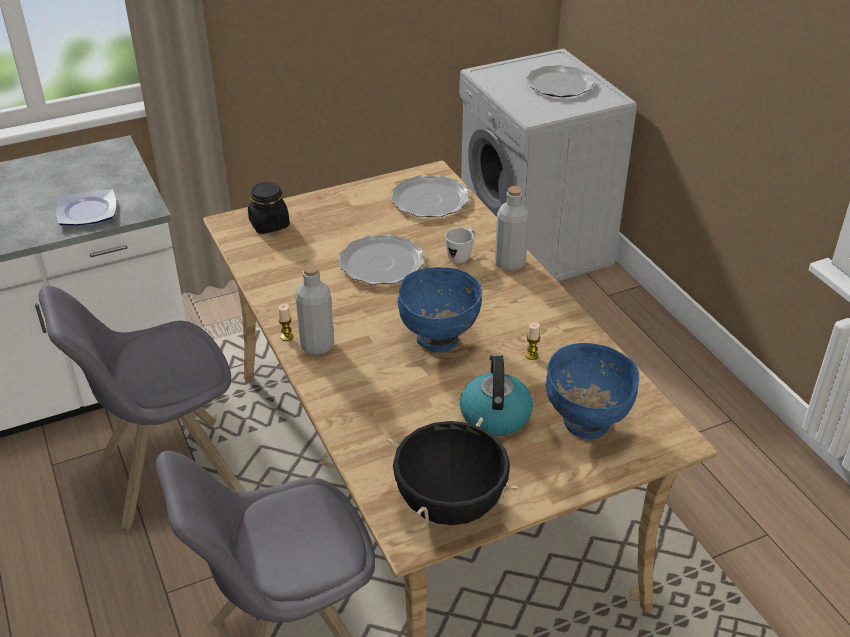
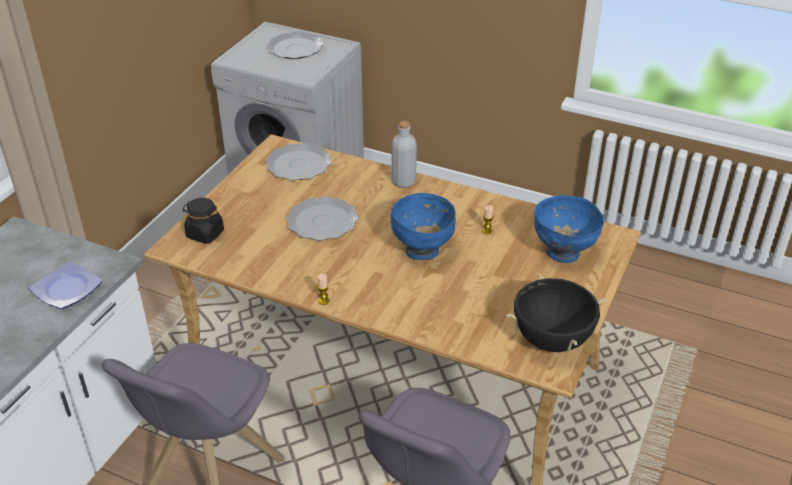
camera: 40 degrees left, 0 degrees up
(317, 345) = (351, 295): grey bottle -> none
(461, 256) = (368, 192): white mug -> none
(495, 414) = (510, 276): kettle -> none

